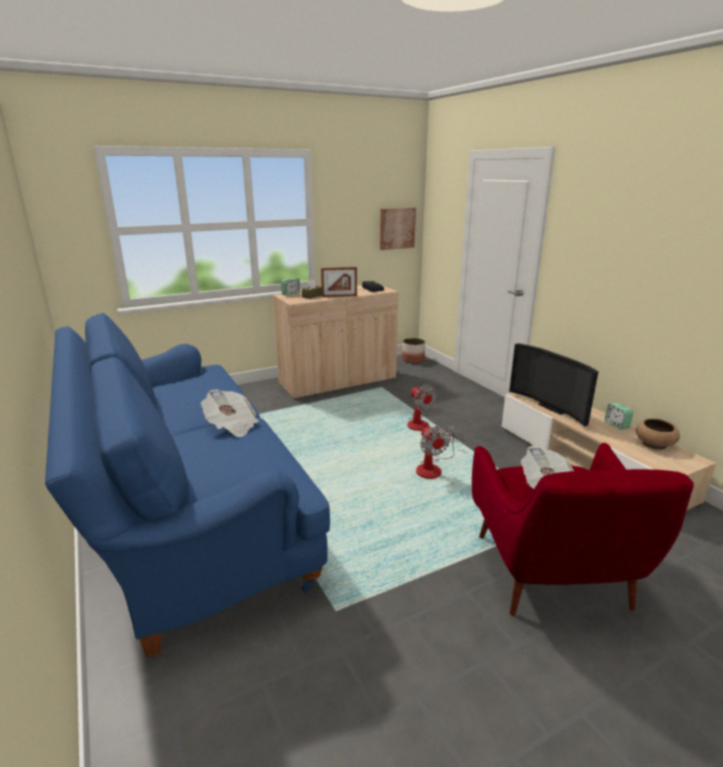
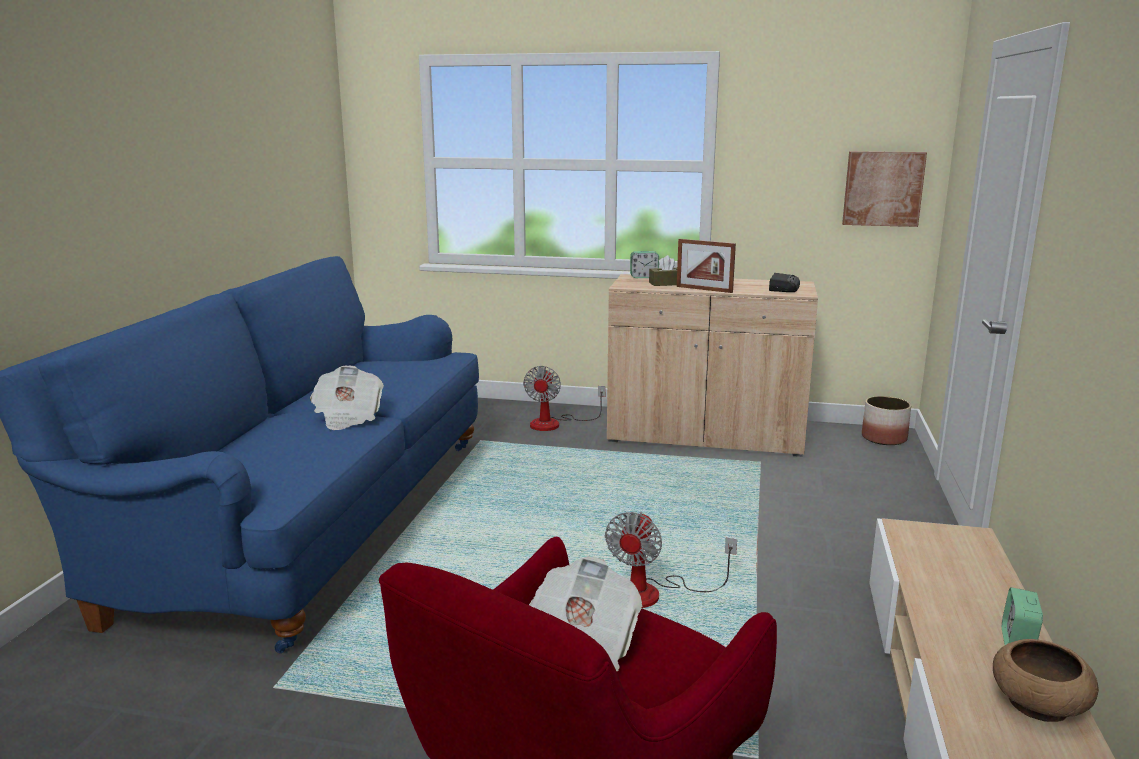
camera: 40 degrees right, 5 degrees down
(420, 422) = (738, 528): fan -> fan (554, 423)
(554, 407) = (934, 567): television -> none

